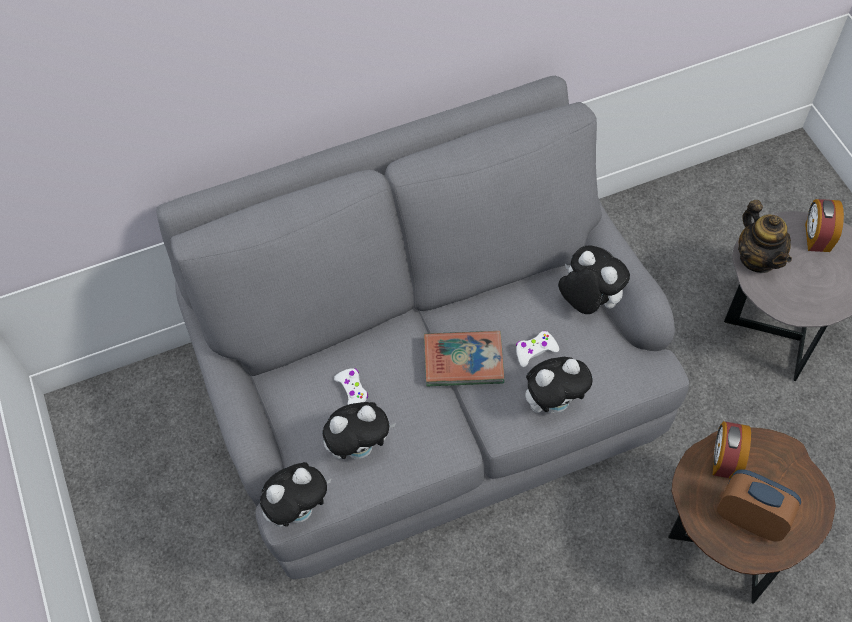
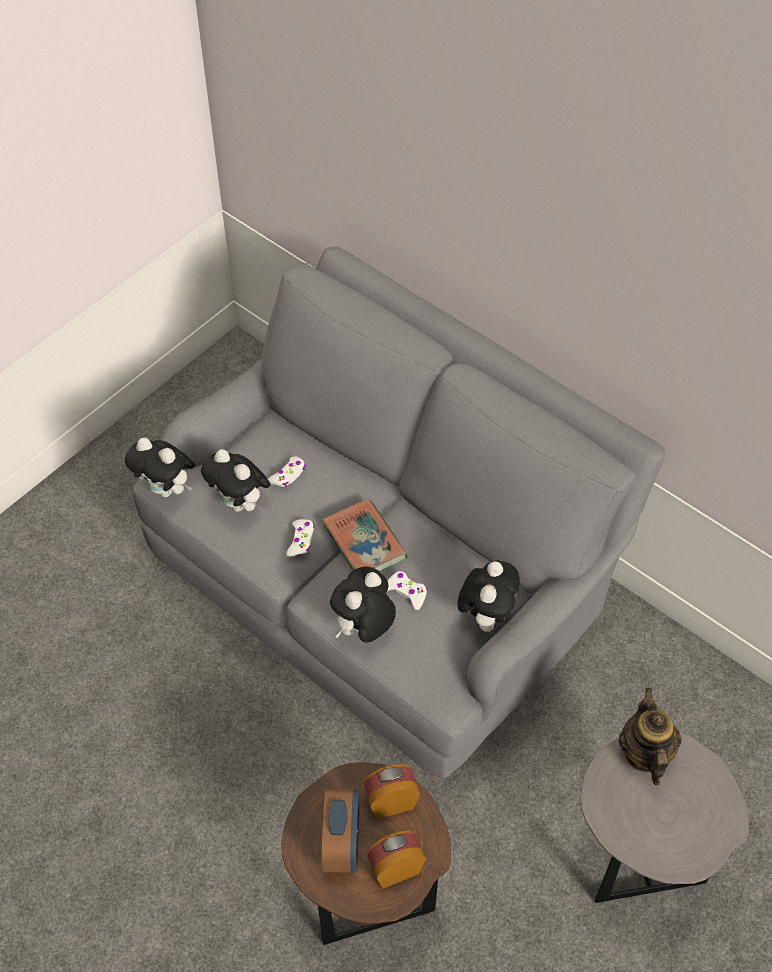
camera: 60 degrees right, 5 degrees down
(432, 412) = (301, 540): none -> white game controller
(554, 402) = (363, 628): plush toy -> plush toy turned 90 degrees clockwise
(758, 258) = (644, 754): teapot -> teapot turned 135 degrees clockwise
(816, 238) = (708, 802): alarm clock -> alarm clock (395, 868)

